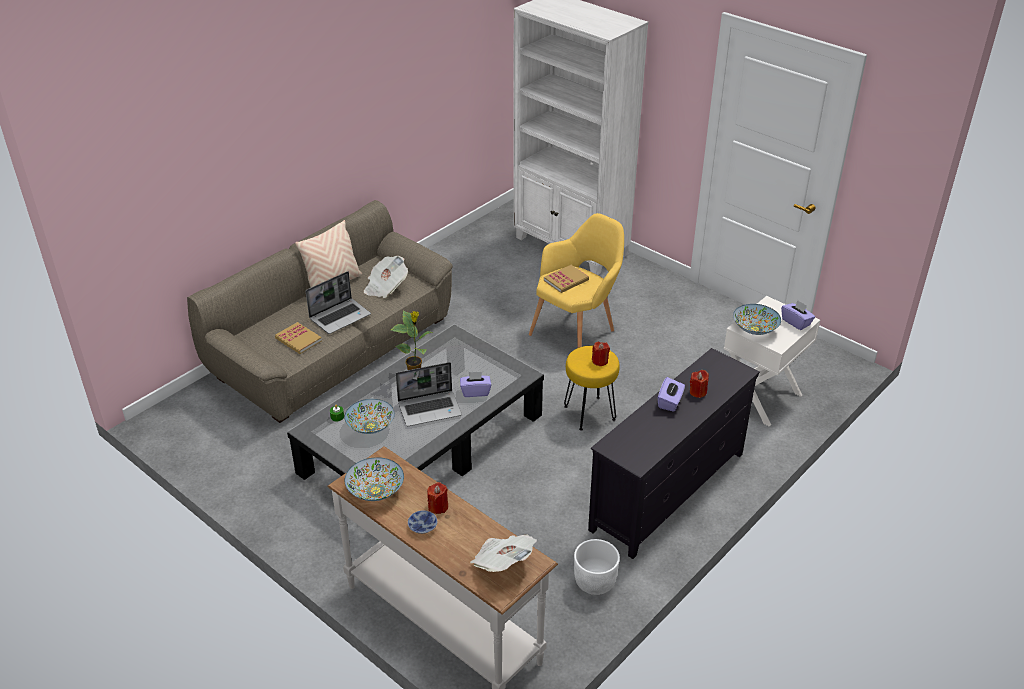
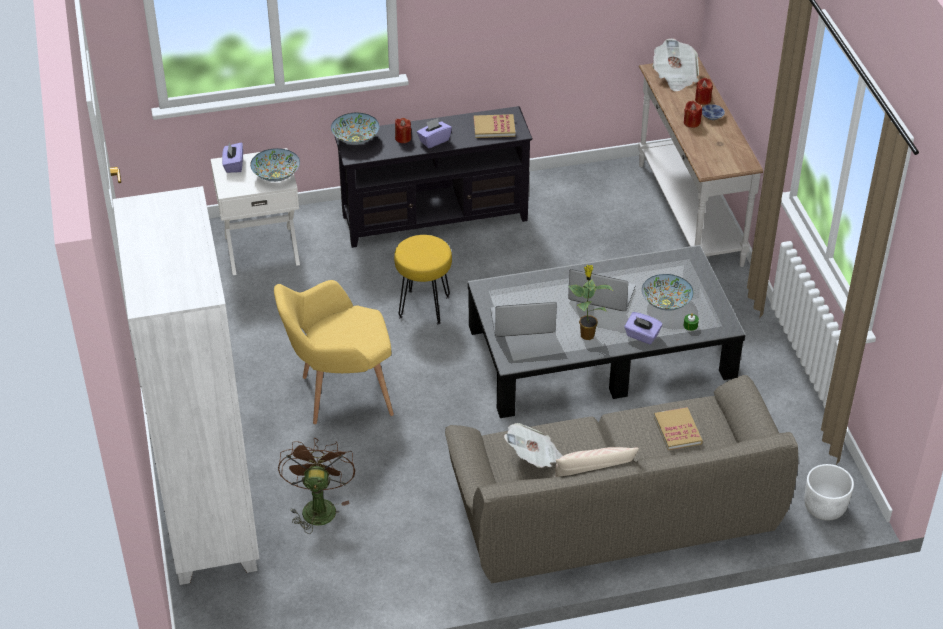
camera: 145 degrees left, 5 degrees up
(340, 316) = (613, 439): laptop -> laptop (521, 323)
(376, 490) = (729, 150): bowl -> bowl (355, 139)
(475, 391) = (546, 291): purple tissue box -> purple tissue box (642, 336)
(518, 274) = (318, 506): none -> brown fan
(566, 280) = (355, 335): book -> book (494, 128)
(595, 581) = (556, 190): white planter -> white planter (824, 508)
(600, 361) = (418, 246): red candle -> red candle (703, 100)

